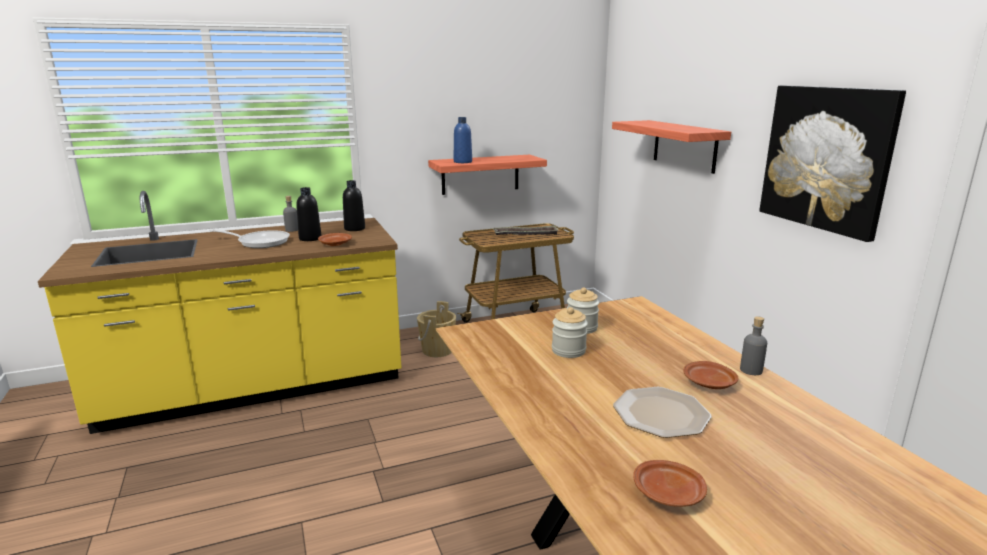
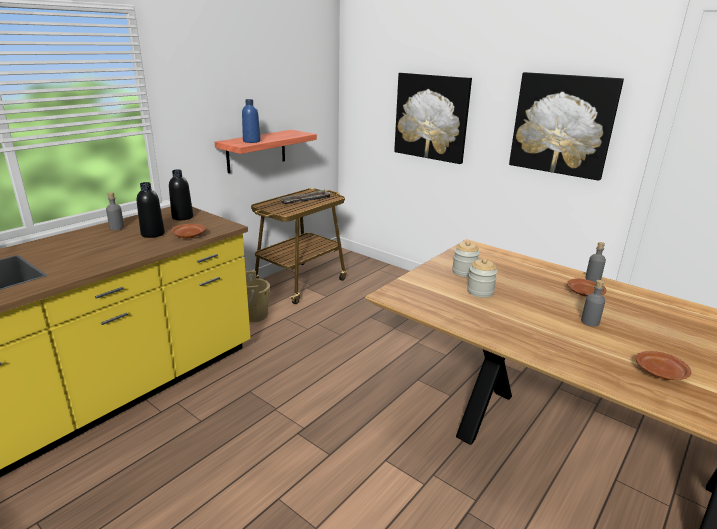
camera: 30 degrees left, 5 degrees up
(260, 242) = (103, 246): frying pan -> none
(661, 414) = (590, 322): plate -> grey bottle
(684, 146) = (431, 117): shelf -> picture

